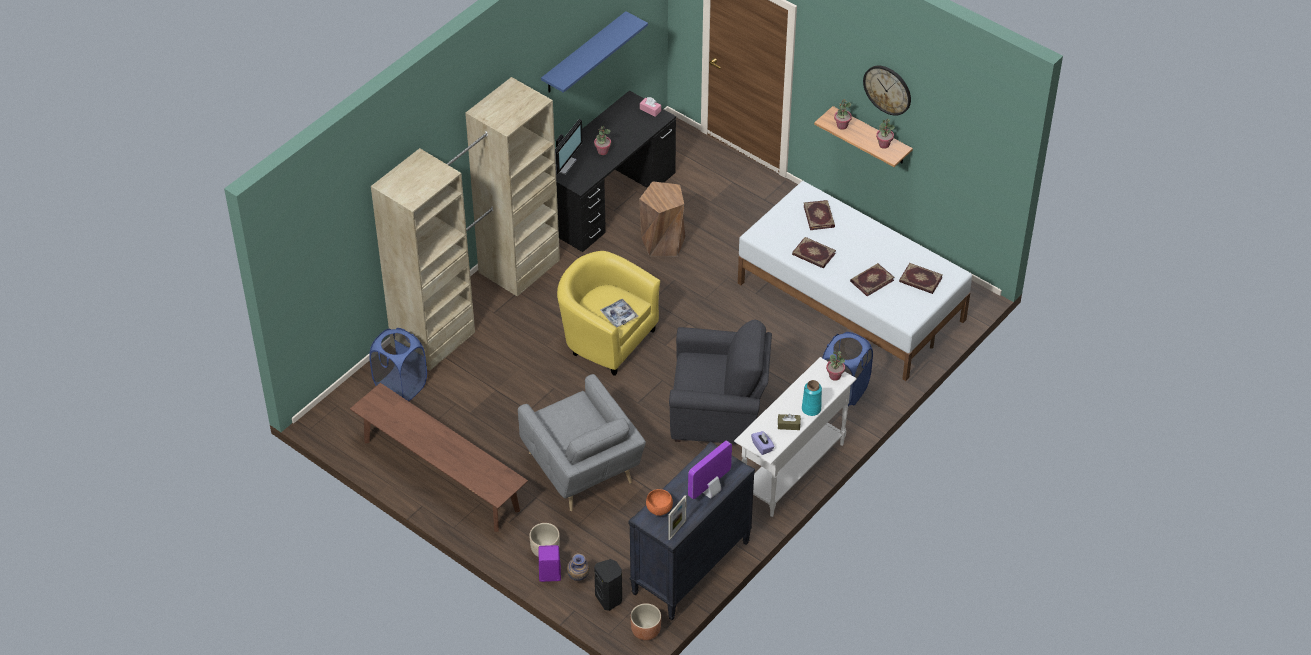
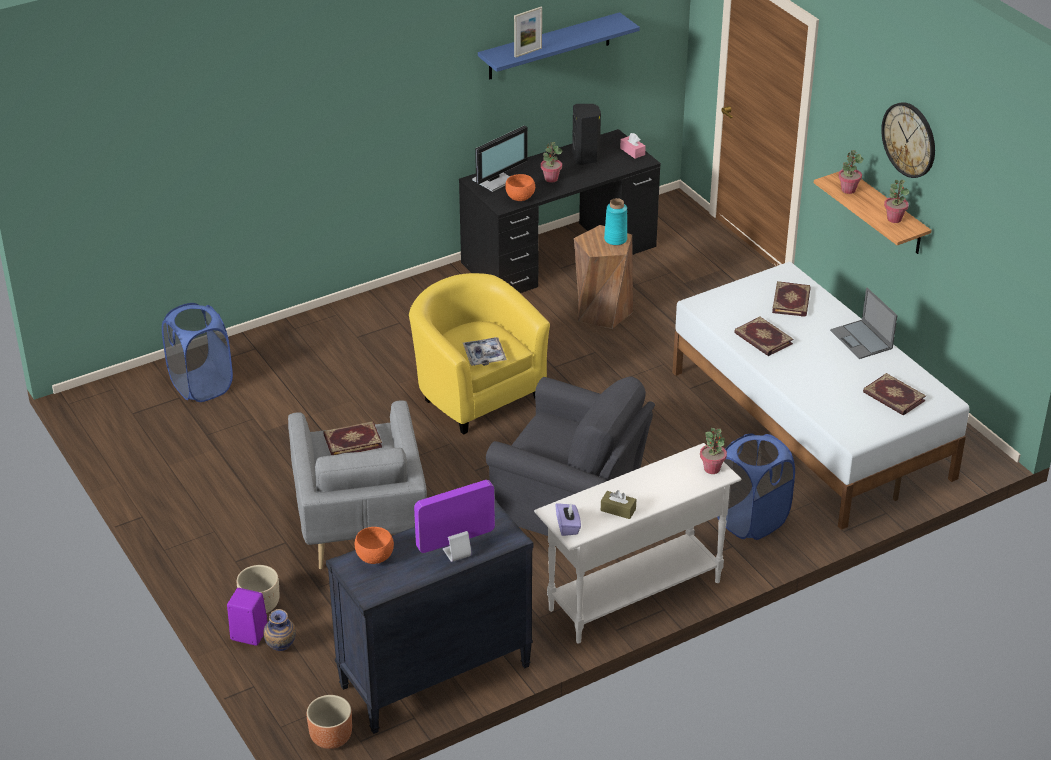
camera: 20 degrees right, 10 degrees down
(441, 475) = (186, 489): brown bench -> none
(477, 301) = (345, 321): beige wardrobe -> none
(589, 175) = (520, 198): none -> orange bowl
(609, 598) = (307, 684): black speaker -> black speaker (586, 157)
(677, 530) = (384, 588): picture frame -> picture frame (528, 52)
(811, 409) = (659, 498): turquoise vase -> turquoise vase (615, 239)
(871, 280) = (826, 383): book -> book (352, 440)
(880, 237) = (862, 340): none -> laptop

